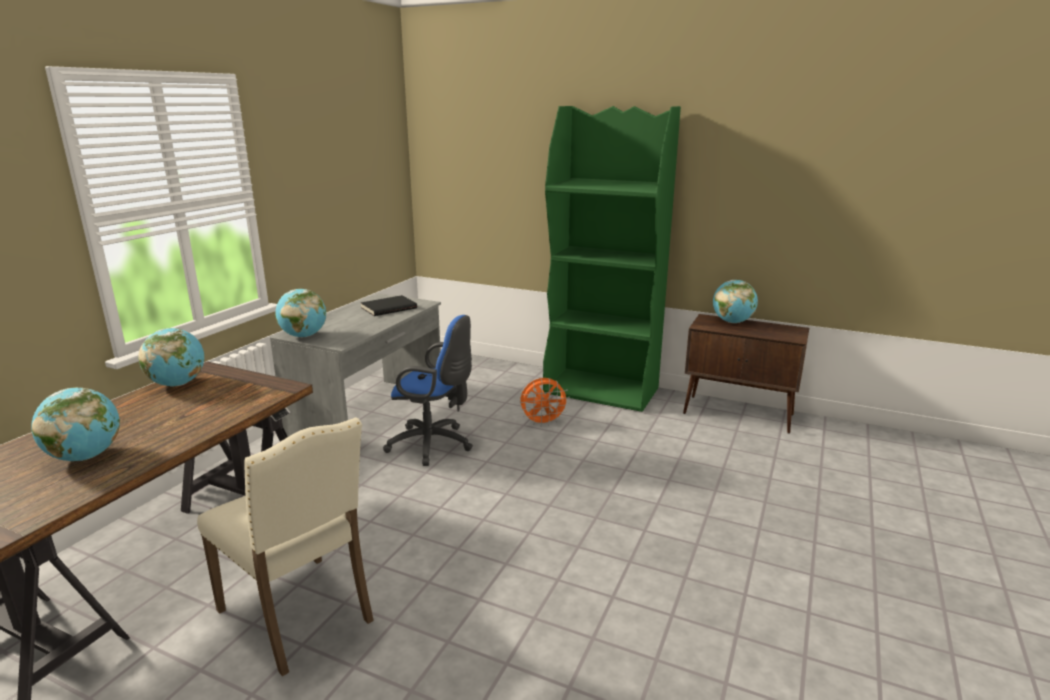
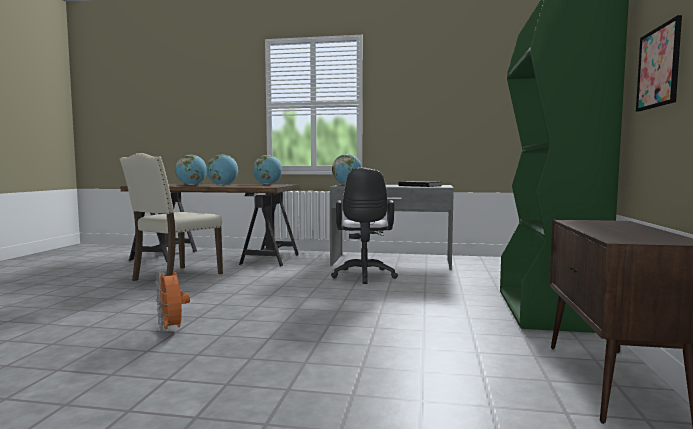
camera: 75 degrees right, 15 degrees down
(434, 445) = (364, 276): blue office chair -> white office chair
(543, 423) = (437, 297): orange fan -> orange fan (171, 331)
(722, 216) = (658, 67): none -> picture
(732, 322) = (628, 226): globe -> globe (223, 185)

